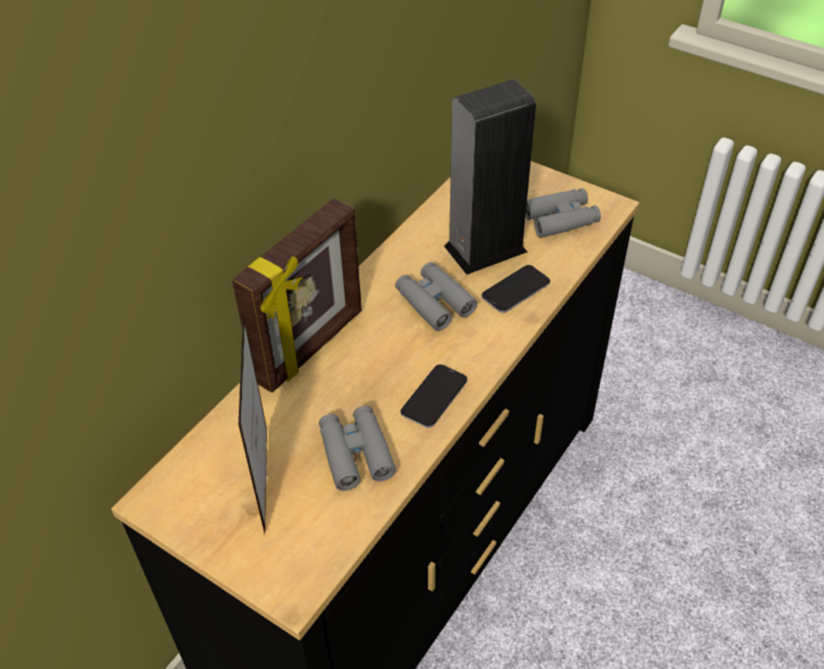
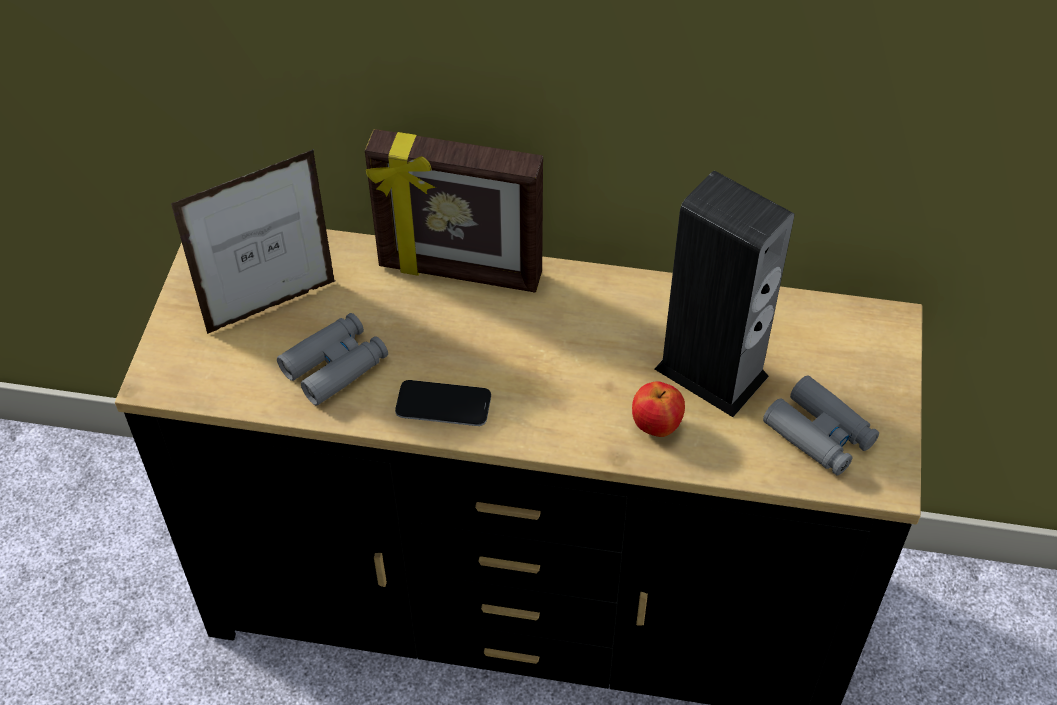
camera: 65 degrees right, 5 degrees up
(434, 302) = (588, 354): grey binoculars -> none
(515, 290) = (656, 426): phone -> apple

